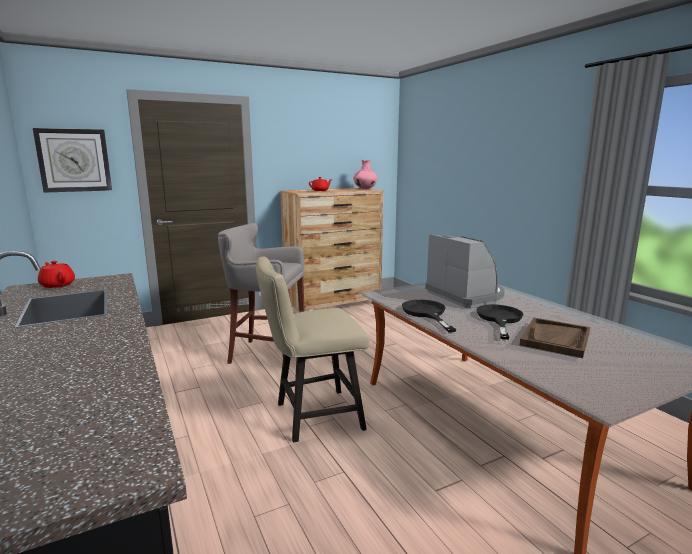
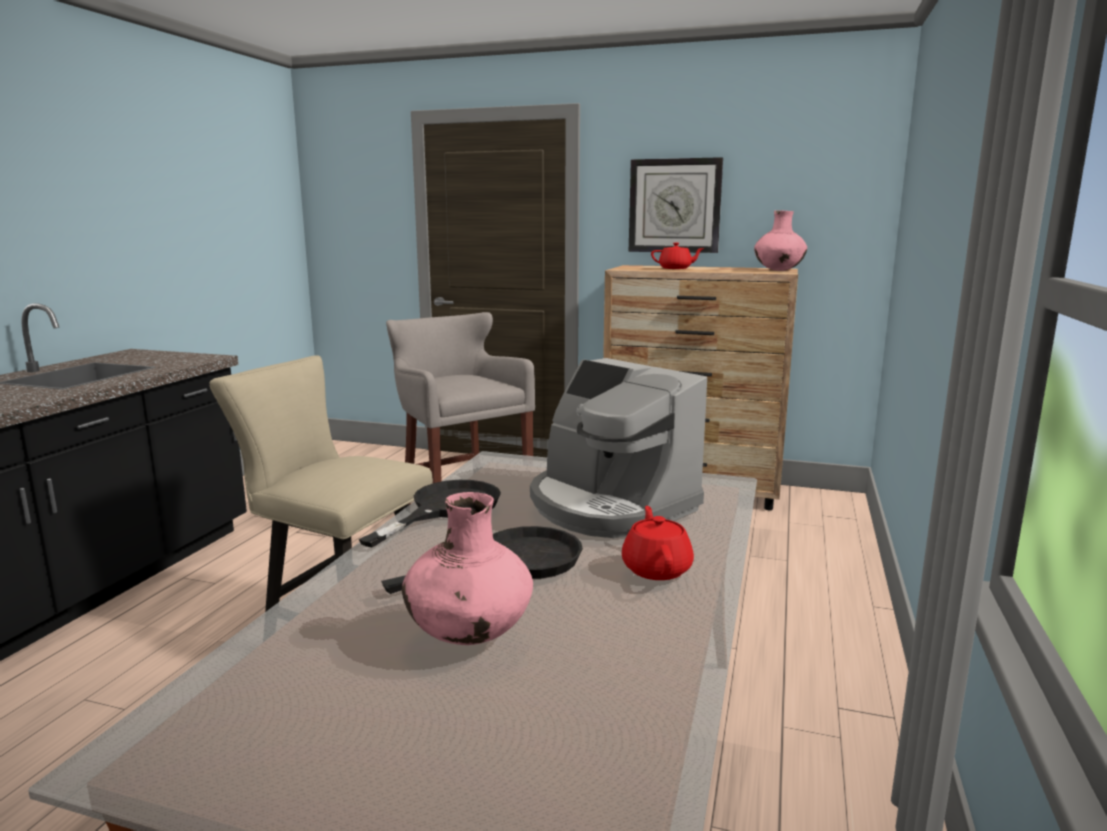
camera: 45 degrees right, 0 degrees up
(57, 285) = (152, 355): red teapot -> red teapot (656, 568)
(74, 160) = (351, 211): wall clock -> wall clock (674, 206)
(466, 295) = (609, 505): coffee machine -> coffee machine turned 120 degrees clockwise
(555, 339) = (468, 635): brown tray -> pink vase

